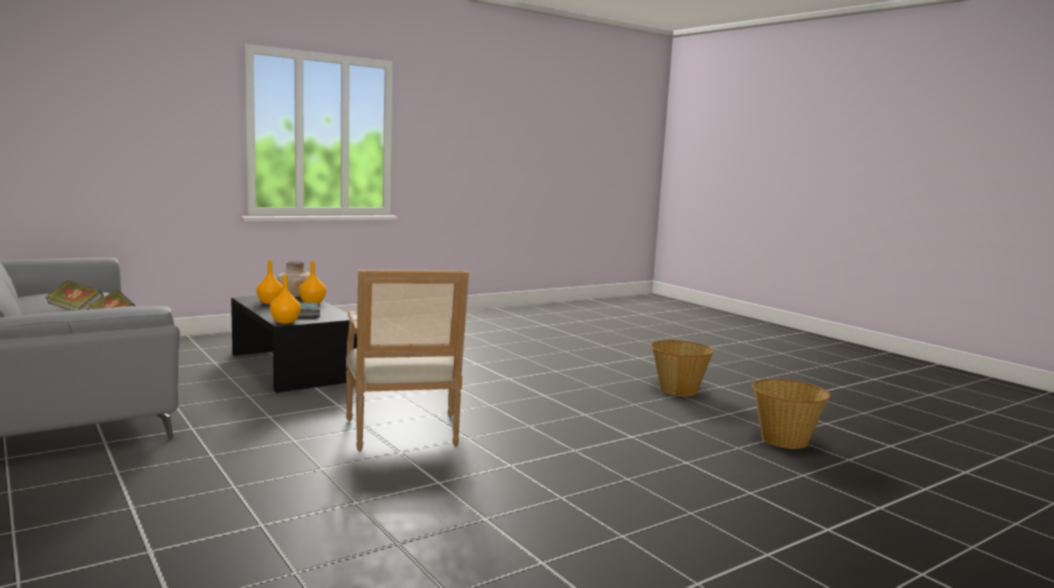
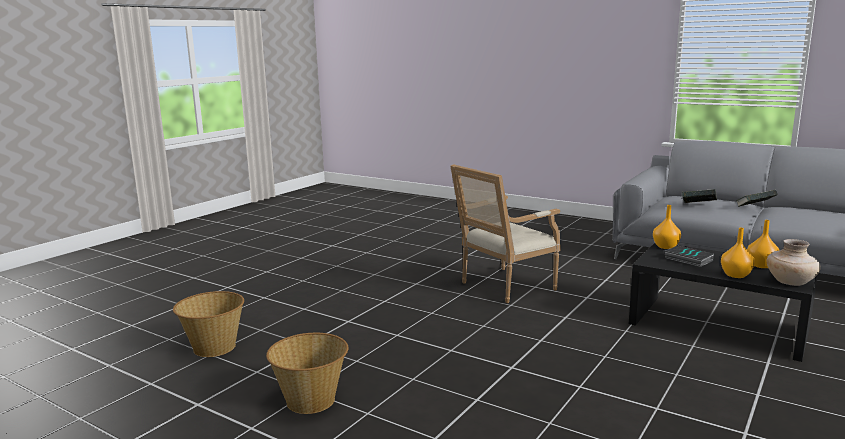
camera: 160 degrees right, 5 degrees up
(405, 434) = (503, 287): armchair -> armchair turned 90 degrees counterclockwise

